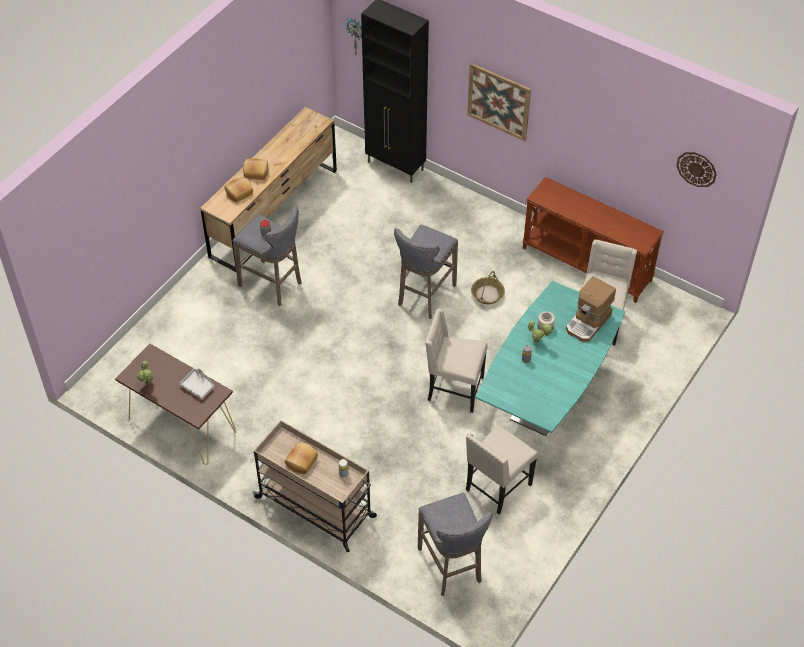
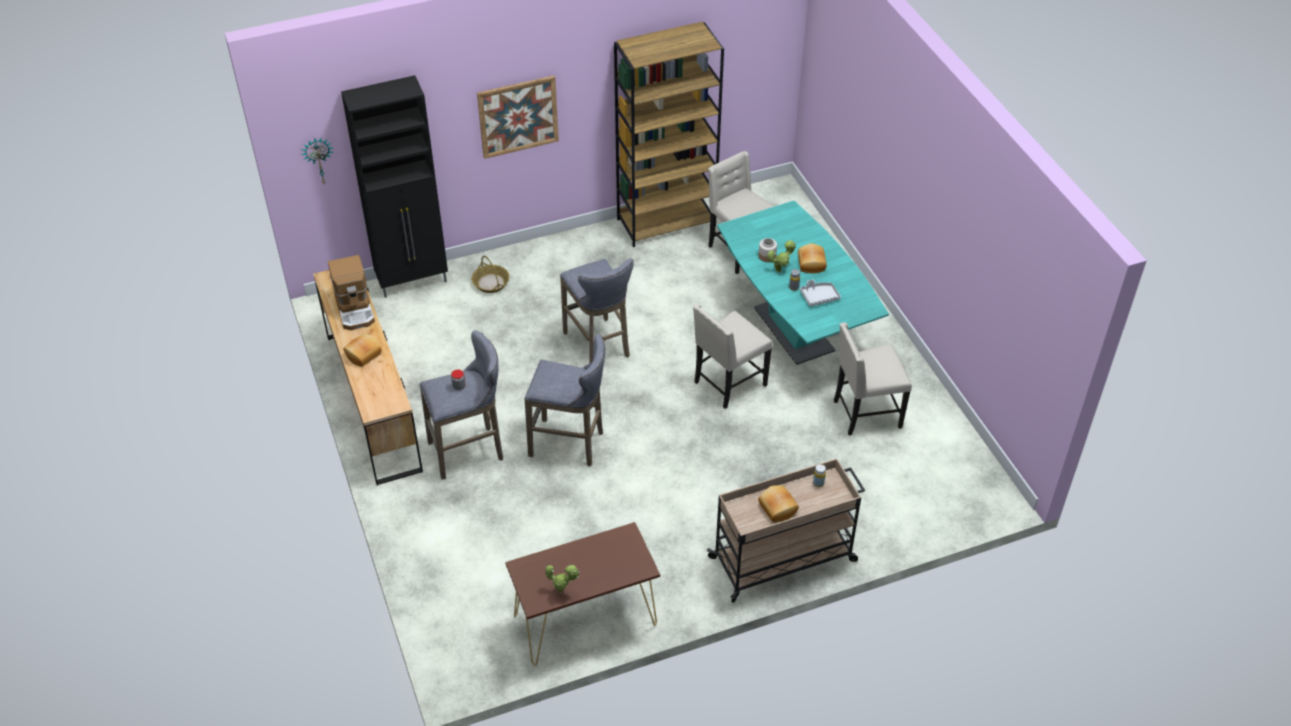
camera: 55 degrees left, 5 degrees down
(198, 386) = (604, 548): grey tray -> grey tray (819, 297)
(239, 192) = (376, 381): bread -> bread (810, 264)
(452, 567) = (930, 492): grey stool -> grey stool (570, 444)
(487, 294) = (638, 303): basket -> basket (490, 283)
(497, 488) = (865, 414): beige chair -> beige chair turned 90 degrees clockwise
(587, 264) = (666, 222): brown console table -> brown bookcase
(588, 322) = (787, 228): coffee machine -> coffee machine (355, 309)
(696, 169) = (747, 40): wall clock -> none

